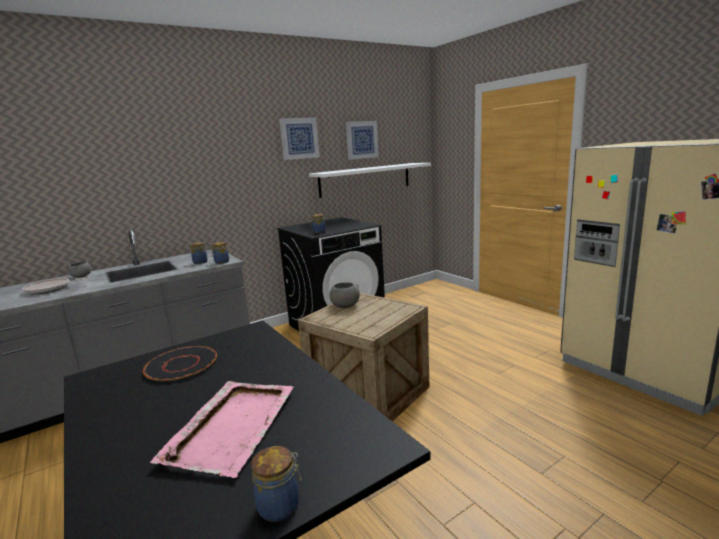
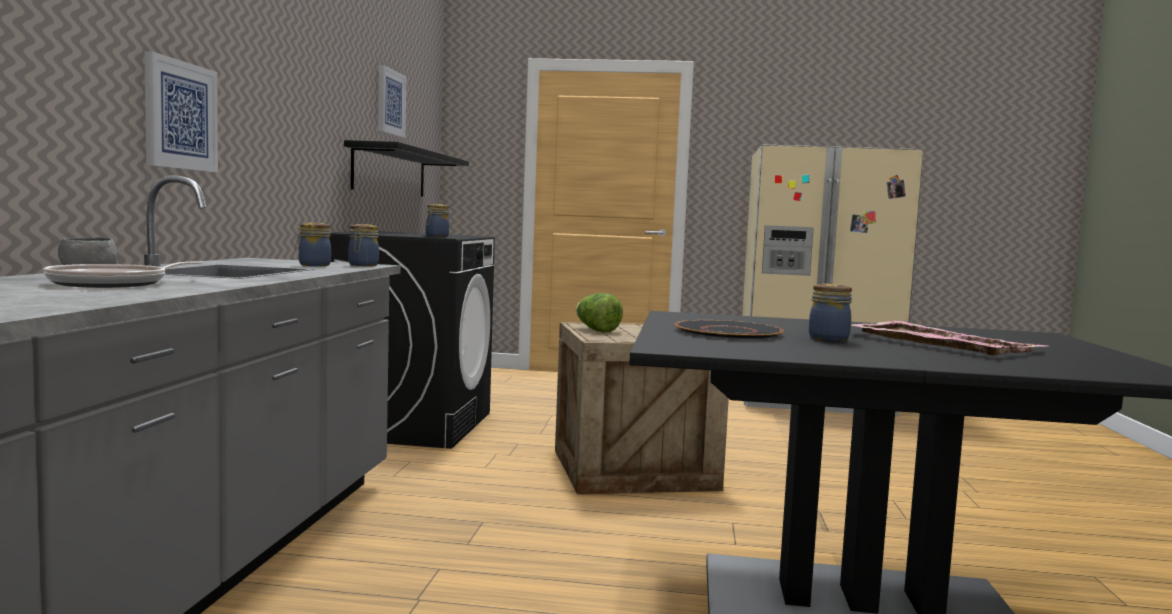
camera: 50 degrees left, 10 degrees down
(281, 506) = (1098, 352): jar -> jar (828, 339)
(299, 138) = (338, 72): picture -> picture (180, 115)
(345, 306) = (596, 330): grey bowl -> lettuce
(365, 179) = (390, 172): white shelf -> black shelf

